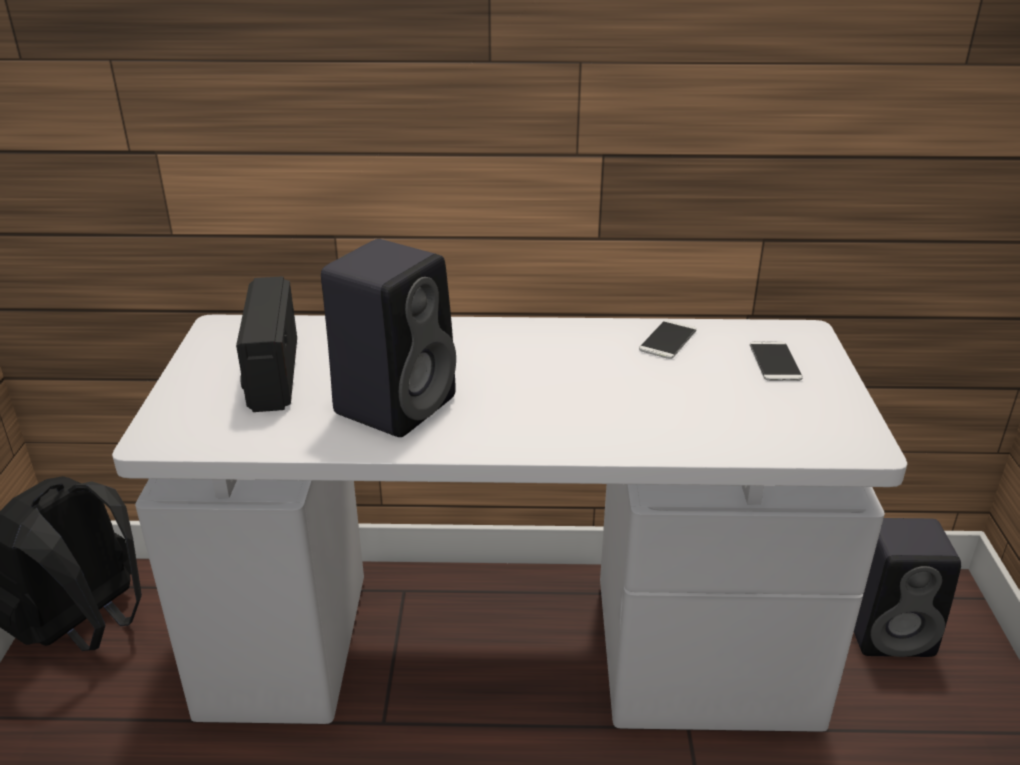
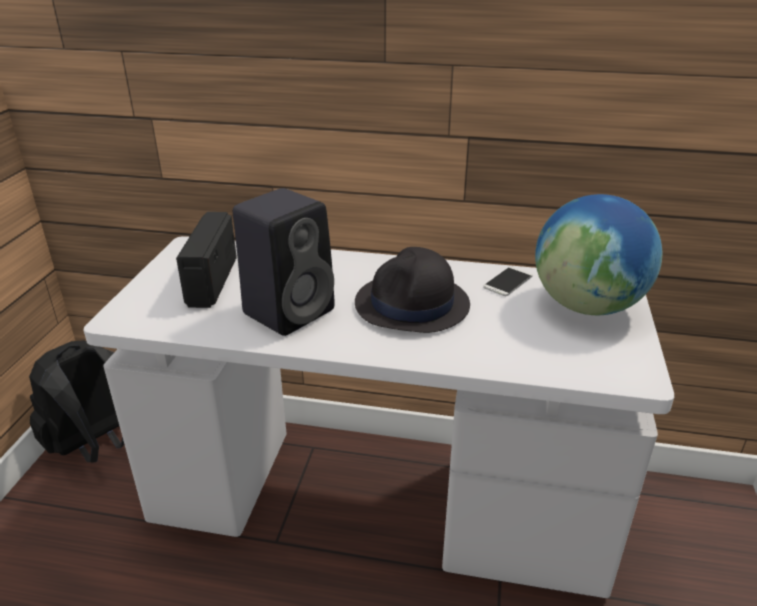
camera: 10 degrees right, 0 degrees up
(555, 381) = (412, 305): none -> black hat
(775, 362) = (587, 306): phone -> globe
(891, 632) = (678, 527): black speaker -> none

